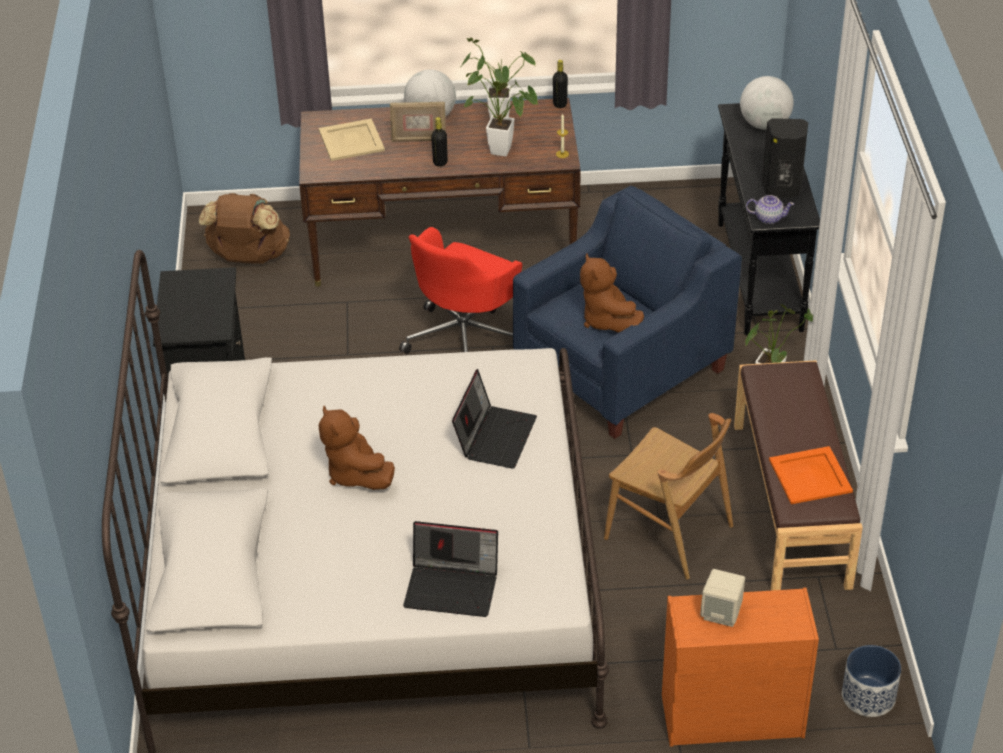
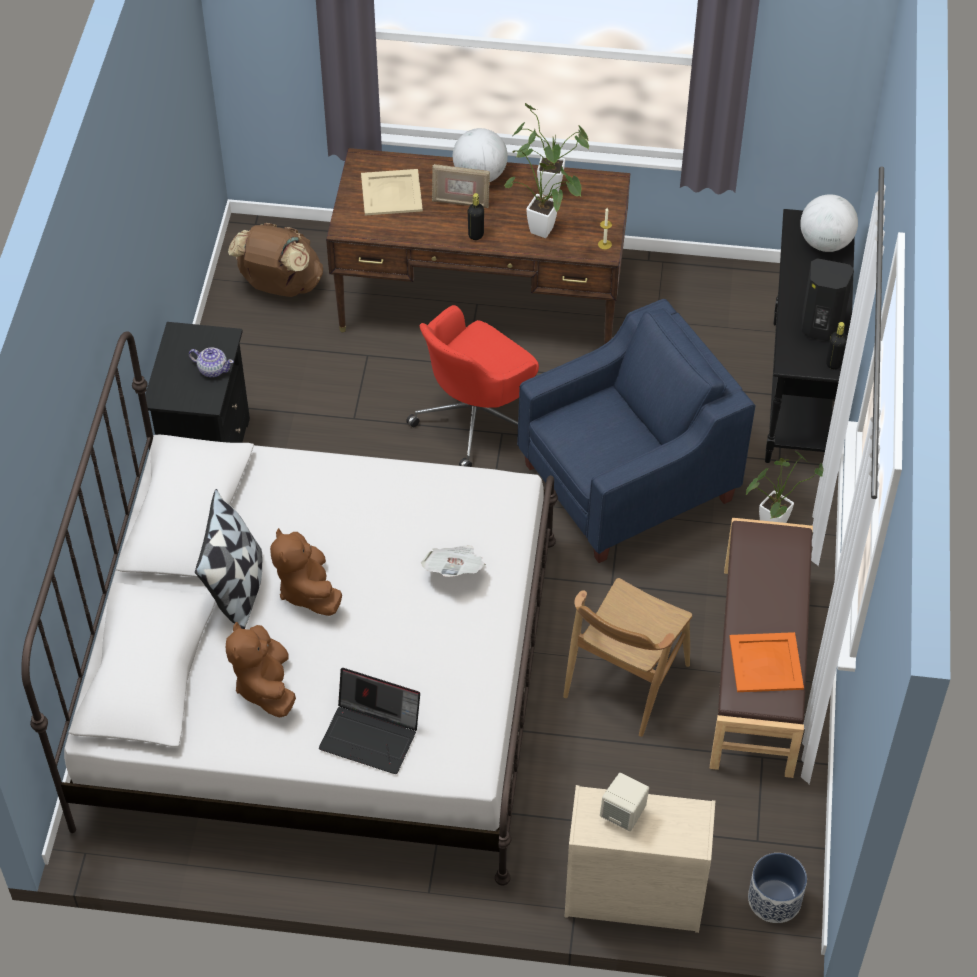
camera: 10 degrees right, 10 degrees up
(285, 484) = (237, 590): none -> pillow
(495, 436) = (454, 570): laptop -> newspaper
(560, 104) = (618, 180): black bottle -> black bottle (834, 363)
(607, 320) = (608, 446): brown plush toy -> brown plush toy (265, 686)
(669, 533) = (625, 681): brown chair -> brown chair turned 75 degrees clockwise
(730, 716) = (632, 895): orange dresser -> beige dresser
(768, 218) = (795, 362): teapot -> teapot (212, 369)

